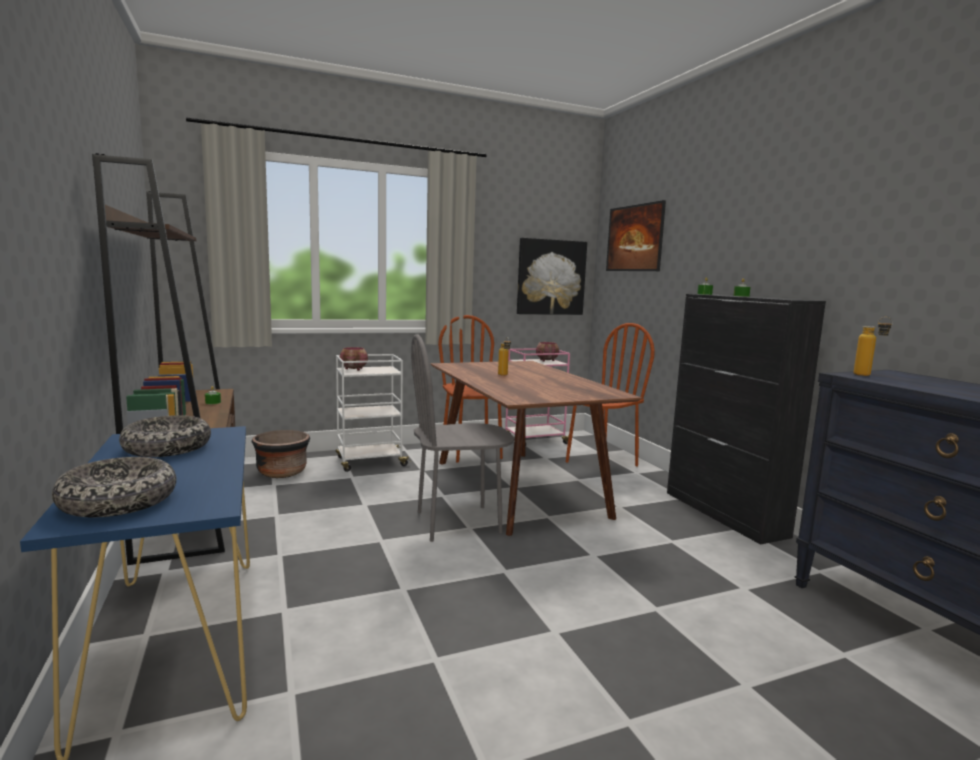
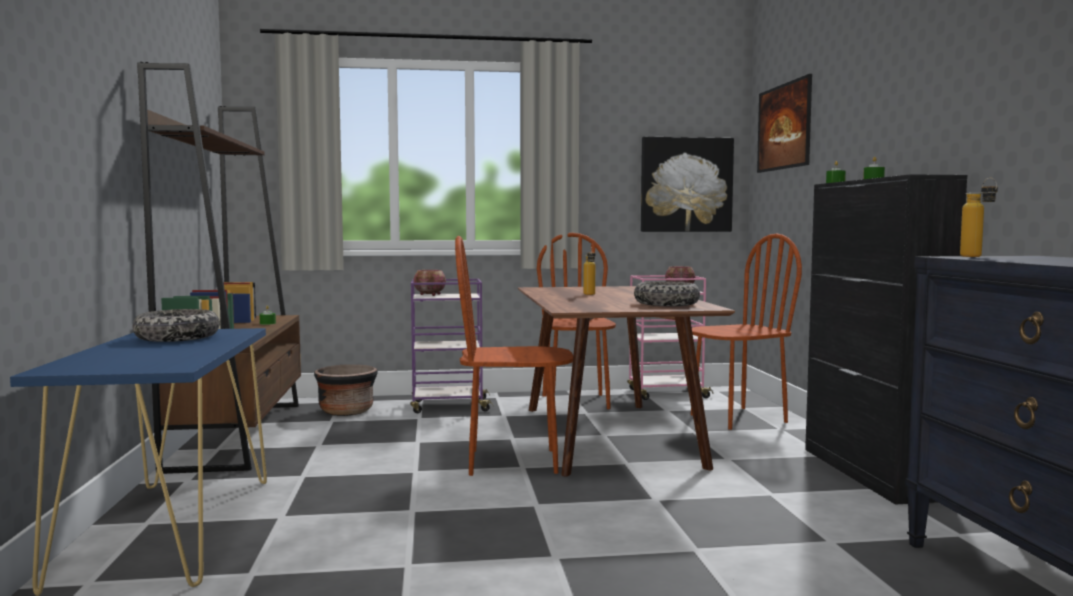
camera: 15 degrees right, 5 degrees down
(118, 501) = (103, 362): bowl -> bowl (666, 304)
(370, 462) = (448, 406): white cart -> purple cart
(458, 522) = (513, 462): grey chair -> brown chair

